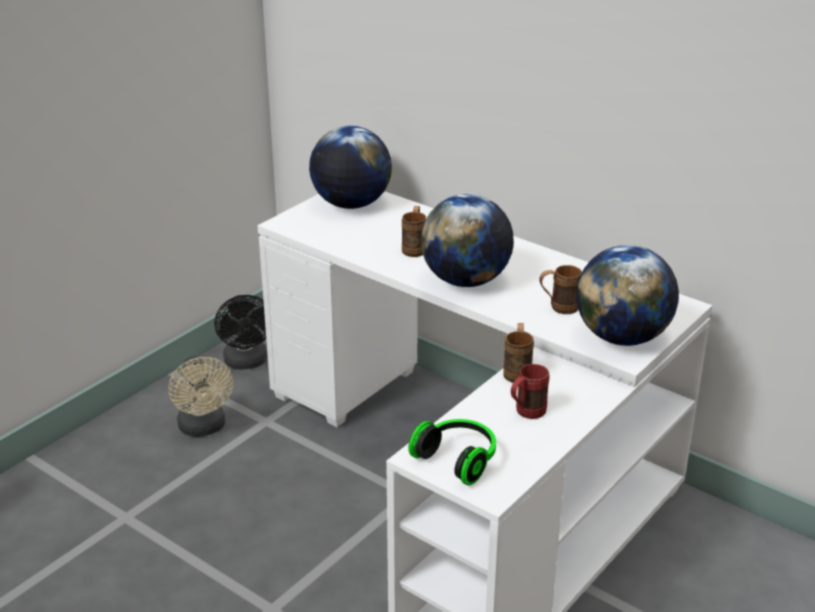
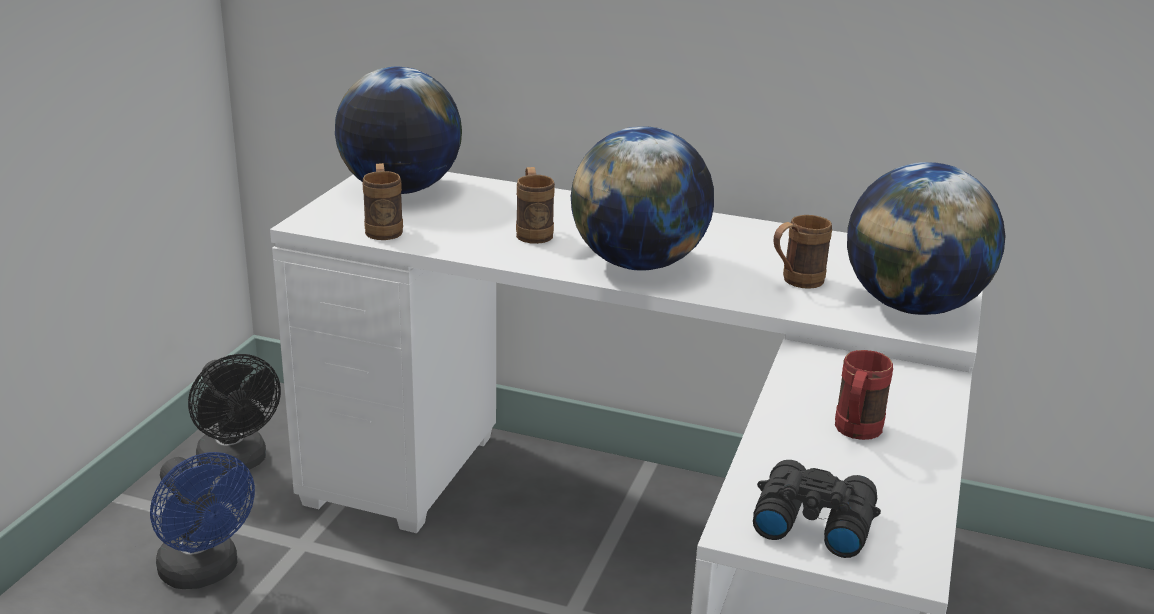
camera: 20 degrees left, 5 degrees down
(204, 428) = (204, 573): beige fan -> blue fan
(458, 459) = (811, 521): headphones -> black binoculars
(518, 371) = (793, 375): brown mug -> brown mug (383, 229)

